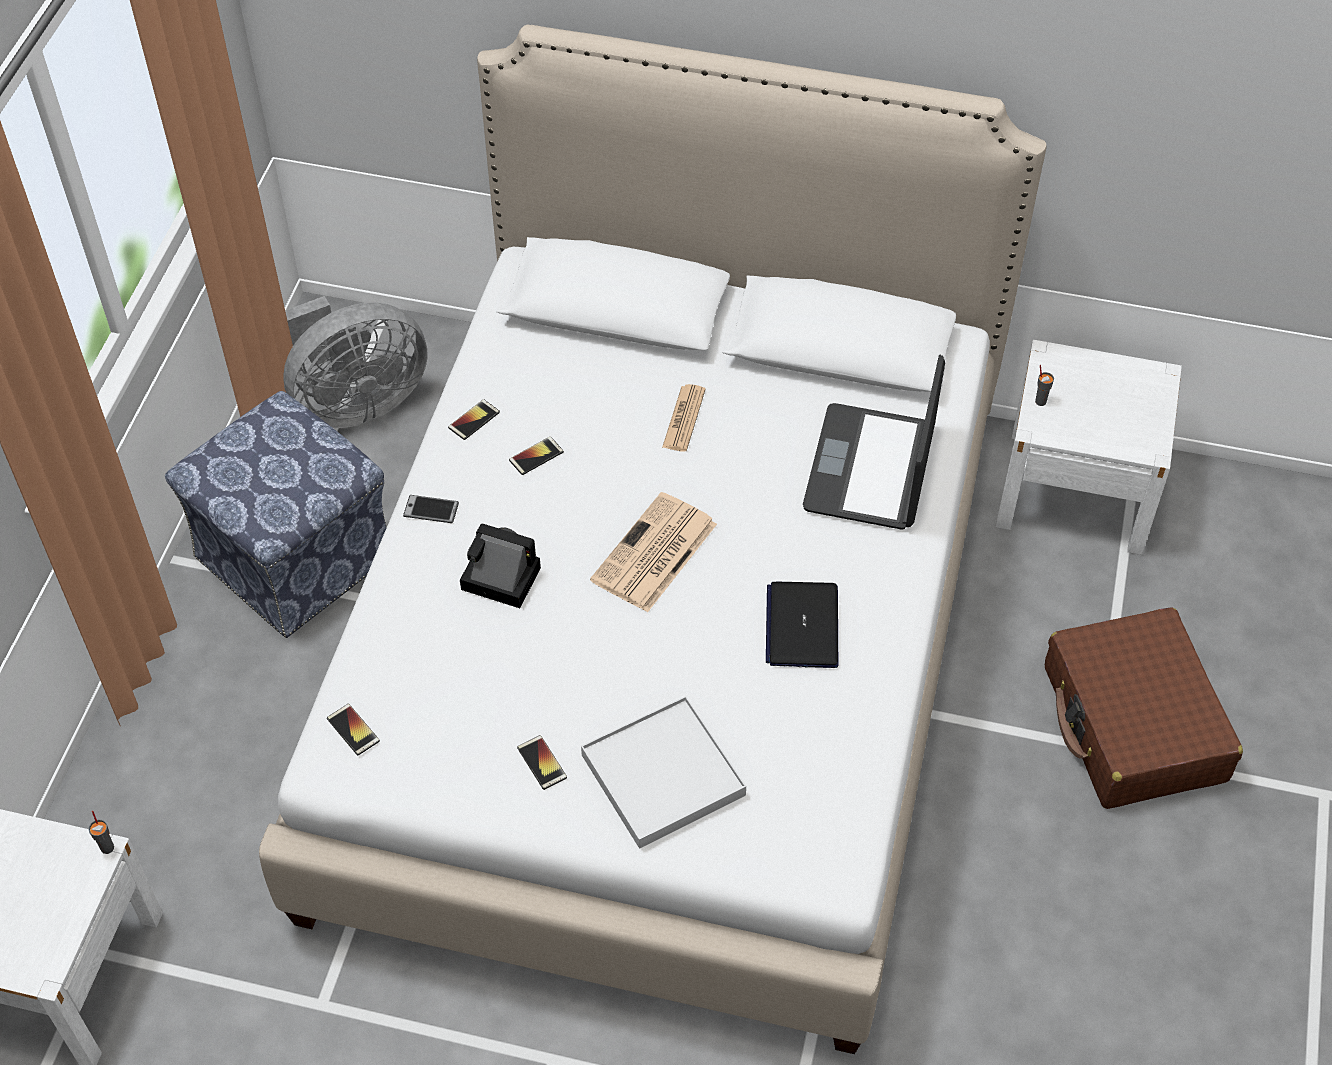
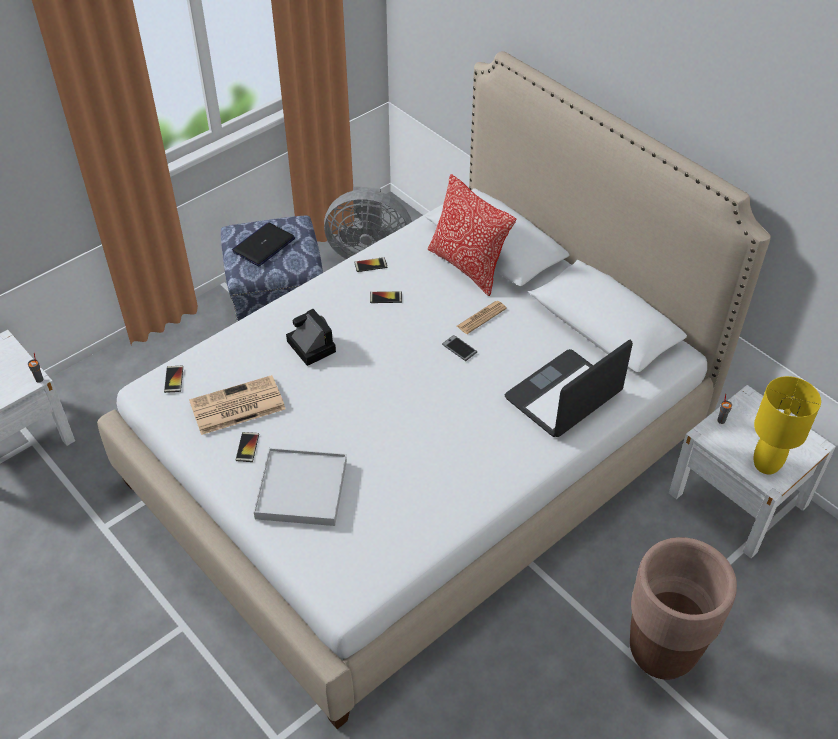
camera: 35 degrees right, 5 degrees down
(431, 510) = (309, 296): phone -> phone (459, 348)
(605, 356) = (467, 266): none -> pillow
(654, 554) = (401, 376): newspaper -> newspaper (236, 406)
(802, 626) = (448, 456): laptop -> laptop (264, 245)
(1129, 429) = (766, 464): none -> yellow table lamp
(1133, 724) = (662, 652): brown suitcase -> brown planter

